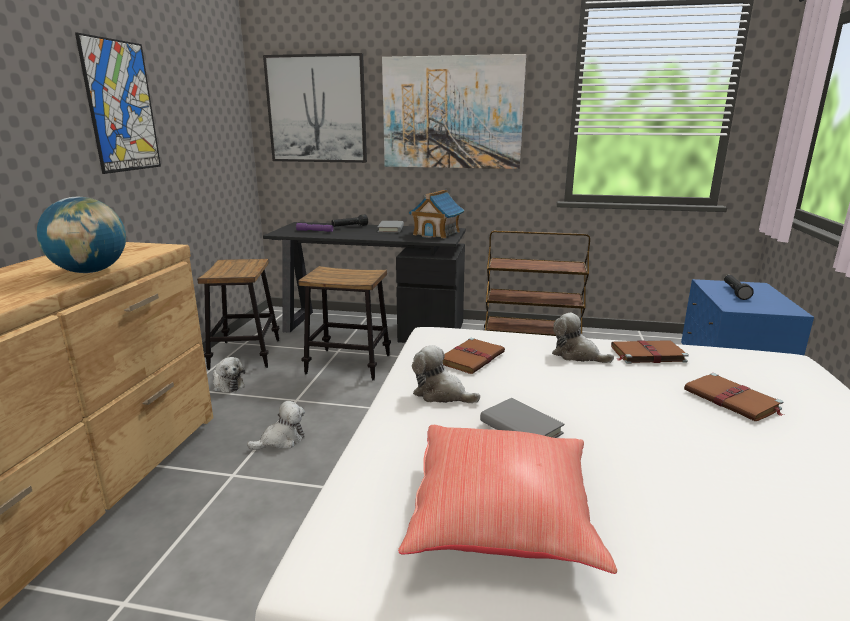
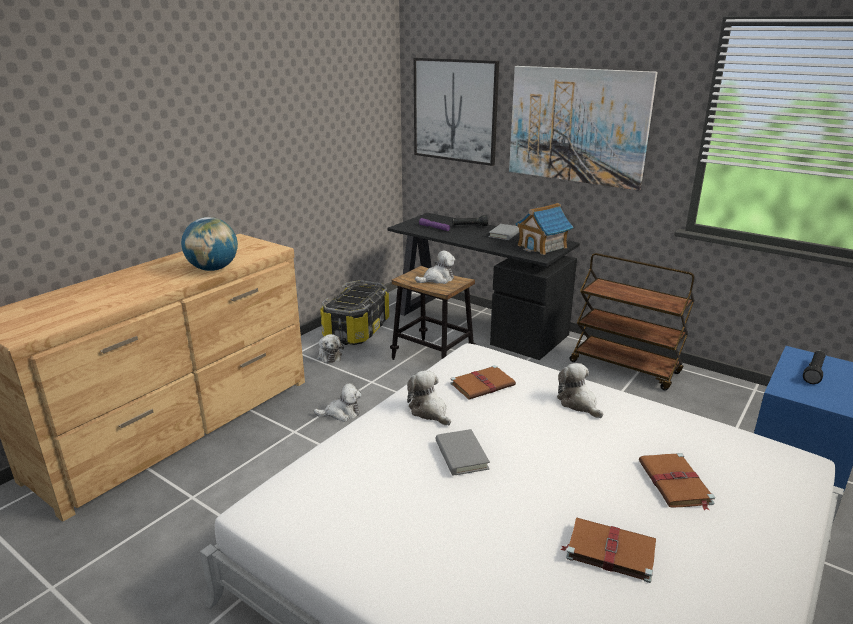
camera: 25 degrees right, 5 degrees up
(121, 106) = (271, 126): picture -> none
(245, 354) = (357, 330): stool -> storage box
(348, 274) = (437, 279): none -> plush toy
(503, 520) = (386, 516): red pillow -> none
(646, 354) = (647, 418): brown book -> brown book (609, 550)

